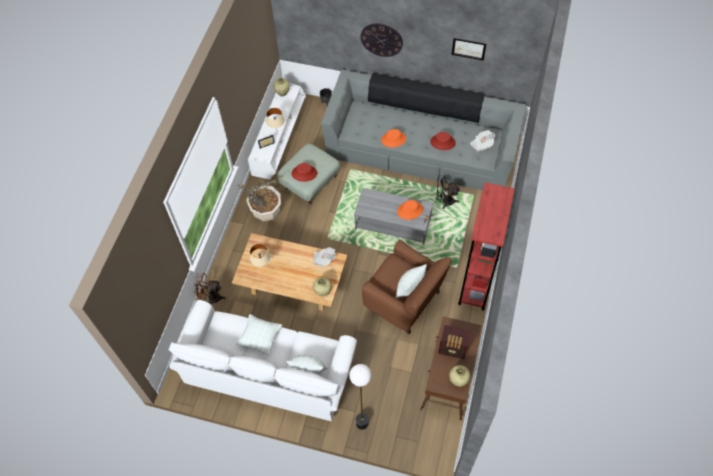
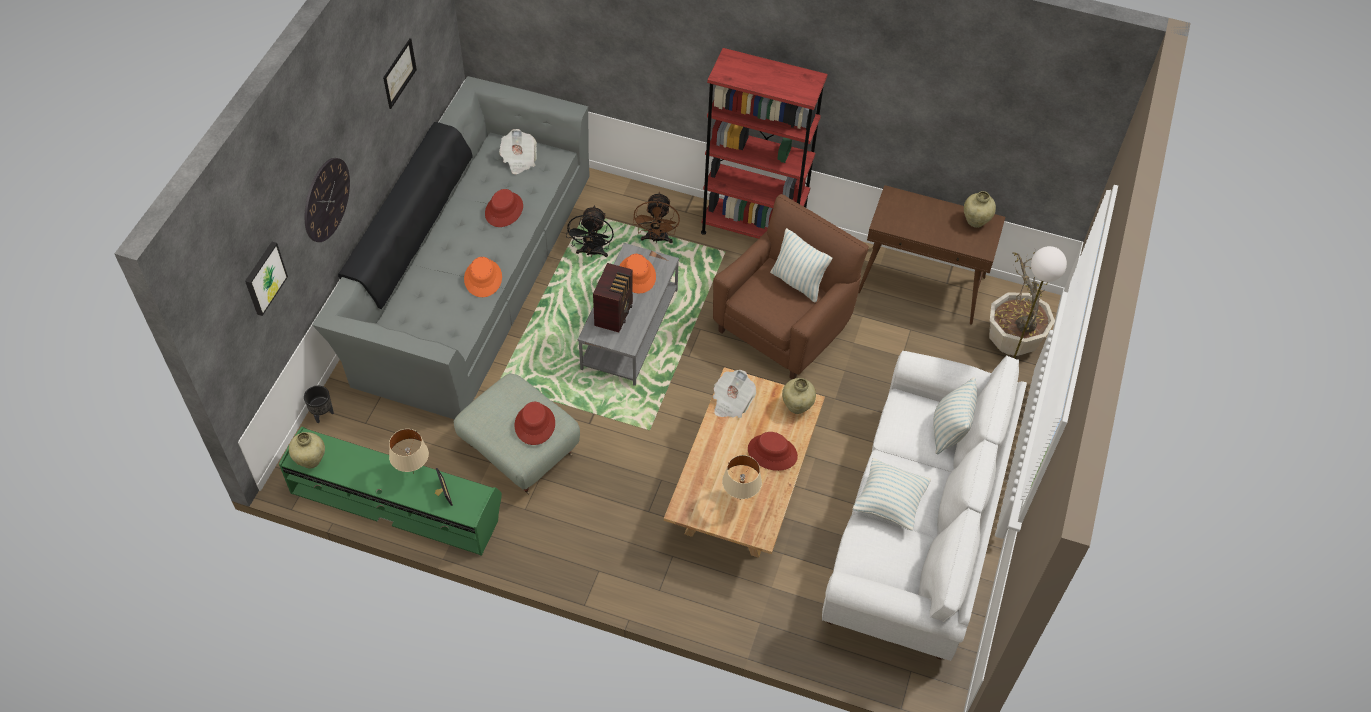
camera: 90 degrees left, 5 degrees down
(210, 298) = (764, 629): brown fan -> brown fan (656, 239)
(266, 211) = (576, 529): potted plant -> potted plant (1012, 340)
(280, 139) = (396, 501): white tv stand -> green tv stand
(291, 280) = (772, 453): none -> red hat
(323, 23) = (264, 278): none -> picture
(453, 349) = (925, 222): radio -> radio (614, 313)

